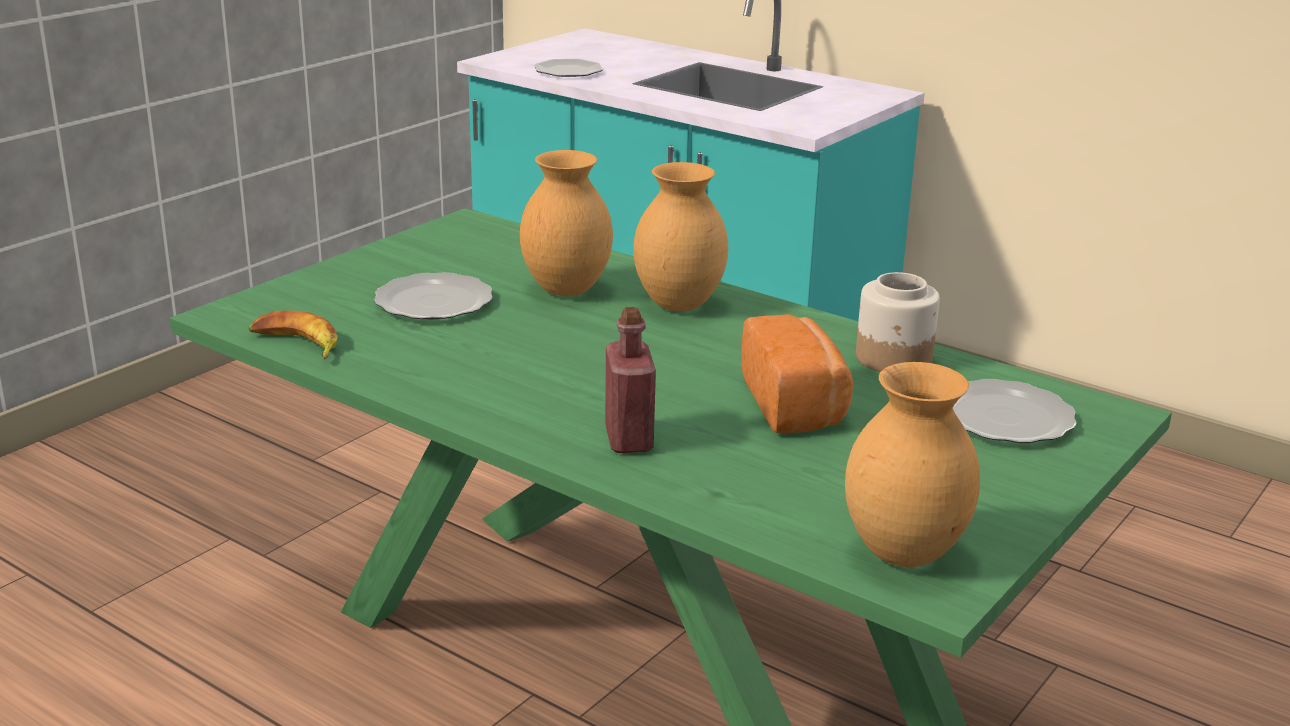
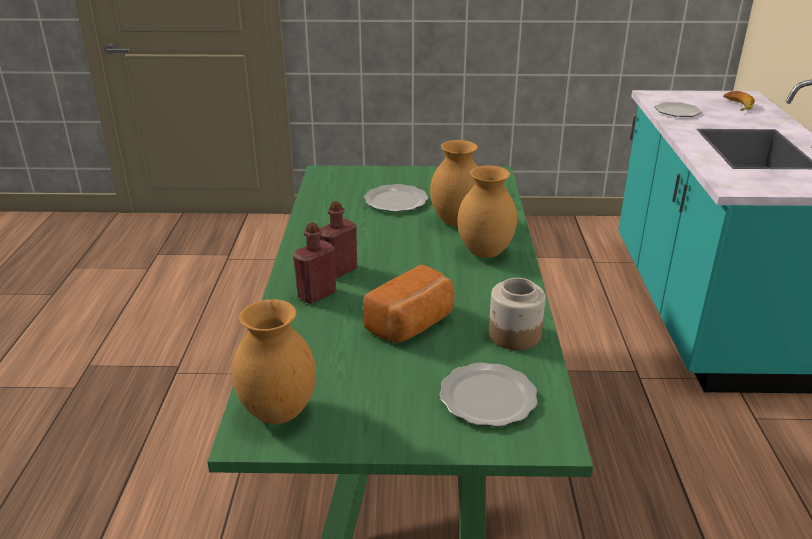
camera: 55 degrees right, 5 degrees up
(296, 344) = (314, 194): banana -> banana (737, 105)
(582, 403) = (339, 270): none -> red bottle

